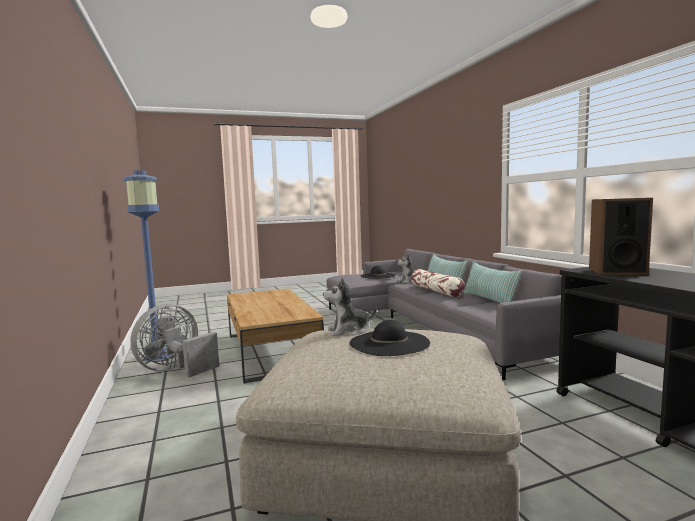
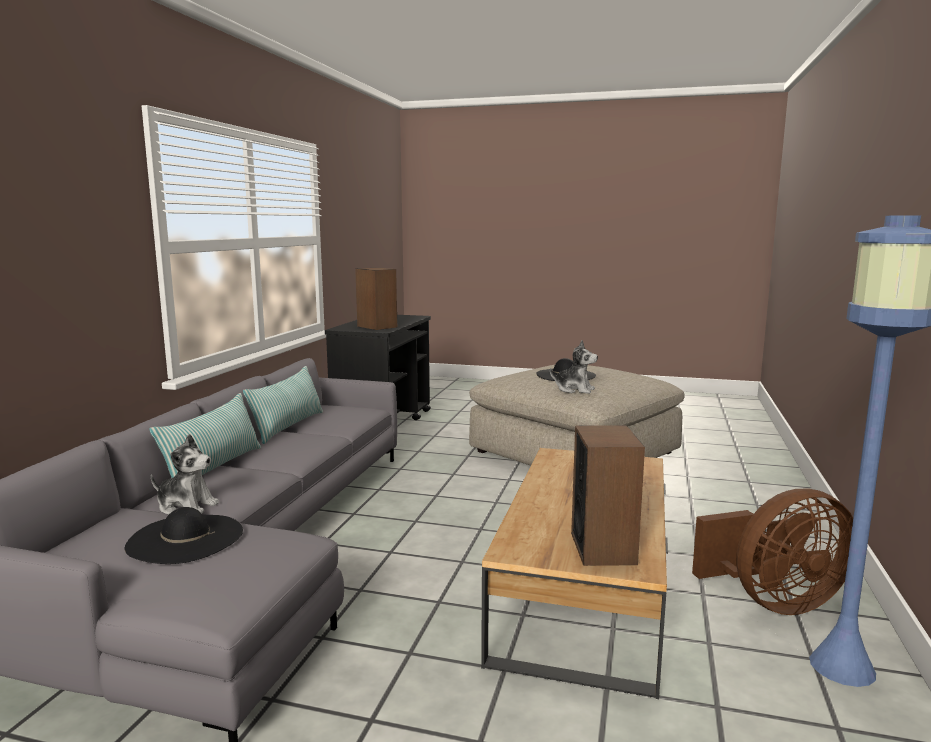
camera: 145 degrees left, 5 degrees up
(175, 370) = (774, 602): grey fan -> brown fan
(251, 295) = (603, 548): none -> speaker
(436, 291) = (273, 458): pillow -> none

